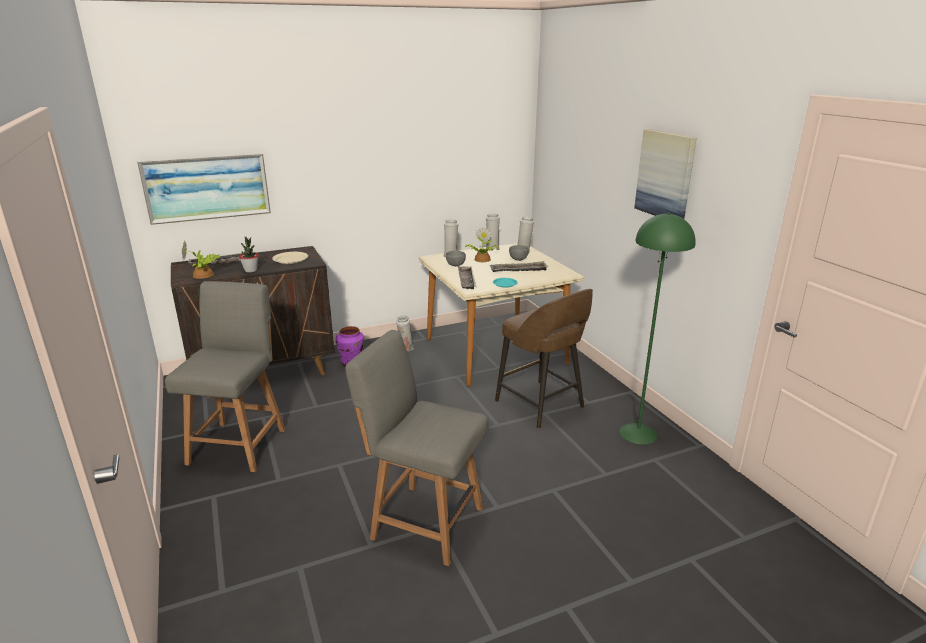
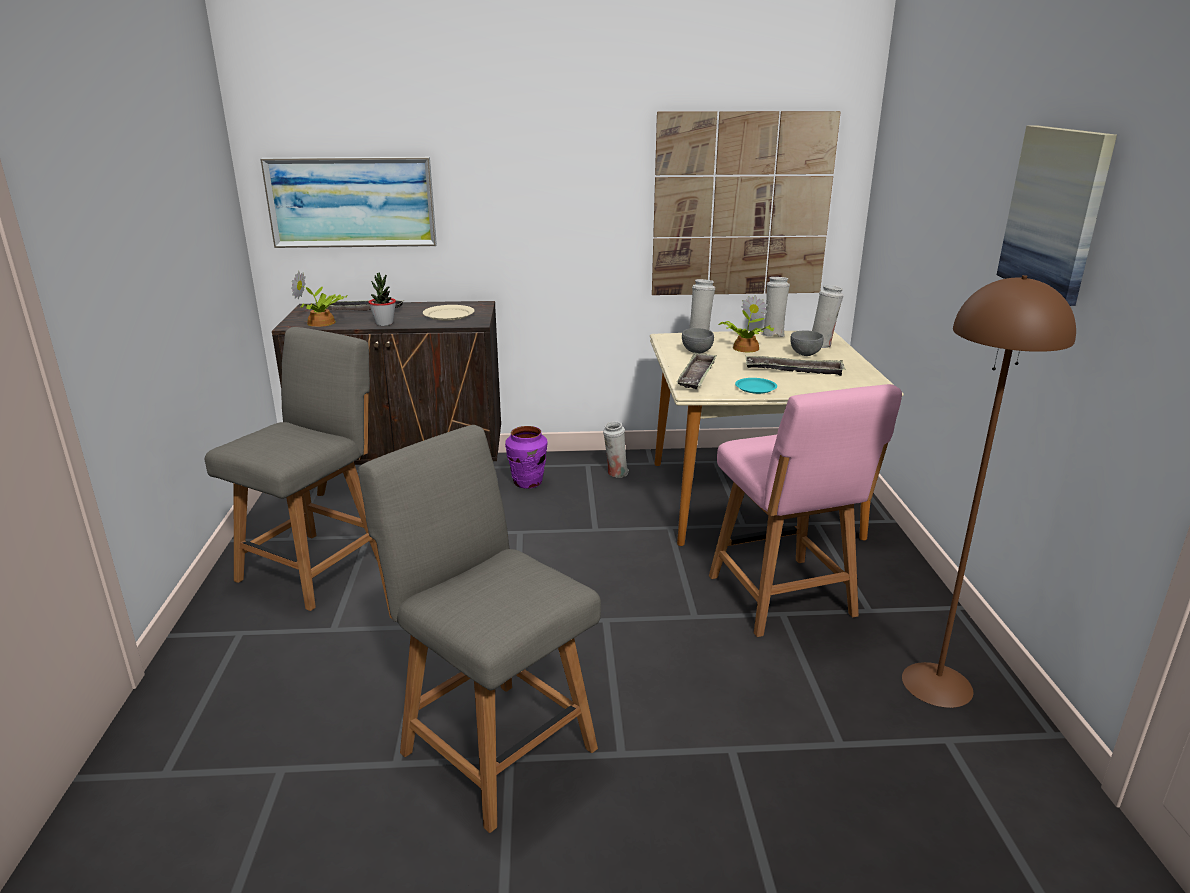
camera: 20 degrees right, 0 degrees up
(463, 171) = (741, 206): none -> picture
(541, 405) = (783, 599): brown stool -> pink chair
(637, 433) = (936, 683): green floor lamp -> brown floor lamp

